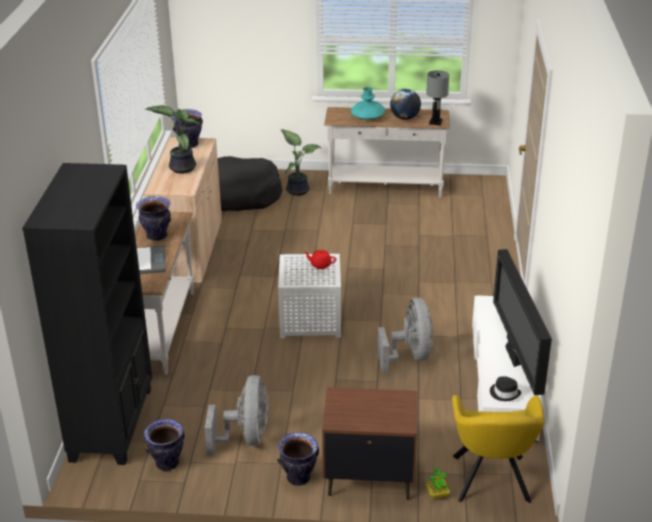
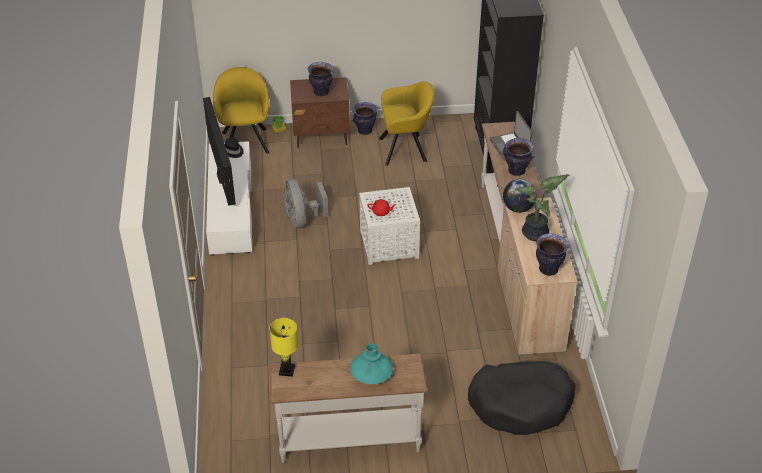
camera: 170 degrees right, 10 degrees up
(167, 463) = (449, 130): vase -> vase (321, 92)
(246, 438) = (406, 149): grey fan -> yellow armchair
(298, 190) = (453, 422): potted plant -> none
(405, 118) = (325, 375): globe -> globe (518, 208)
(435, 122) = (287, 370): grey table lamp -> yellow table lamp

